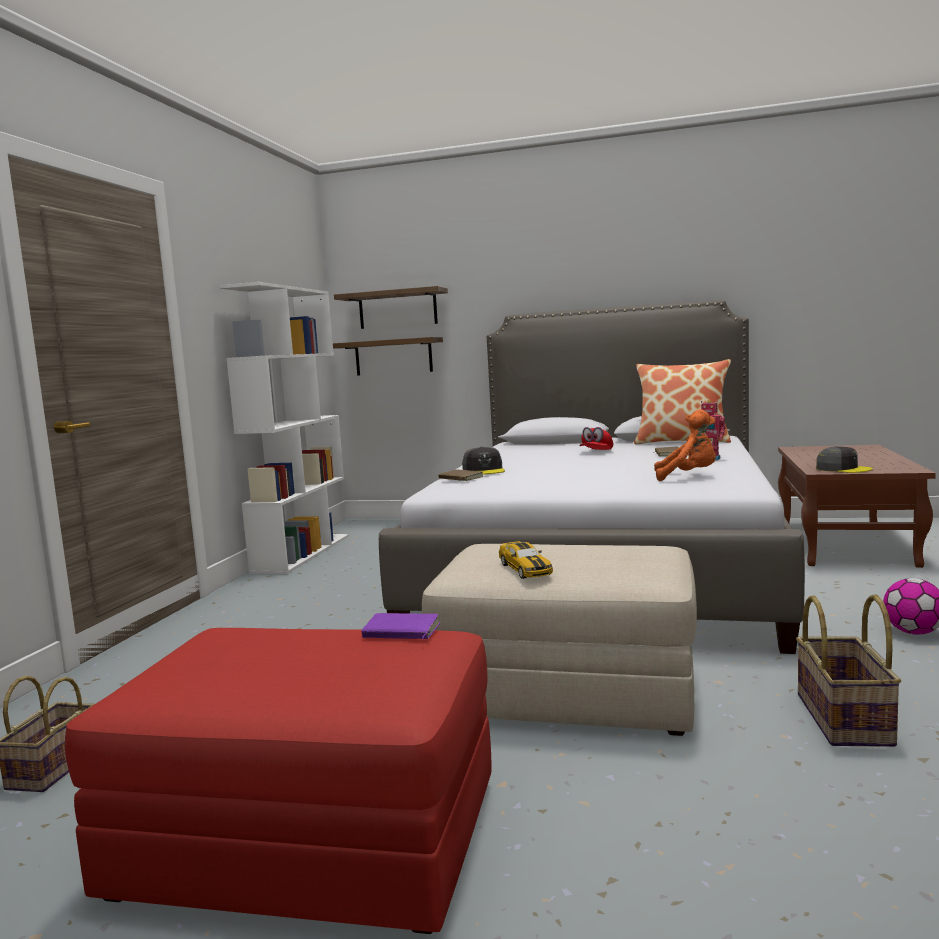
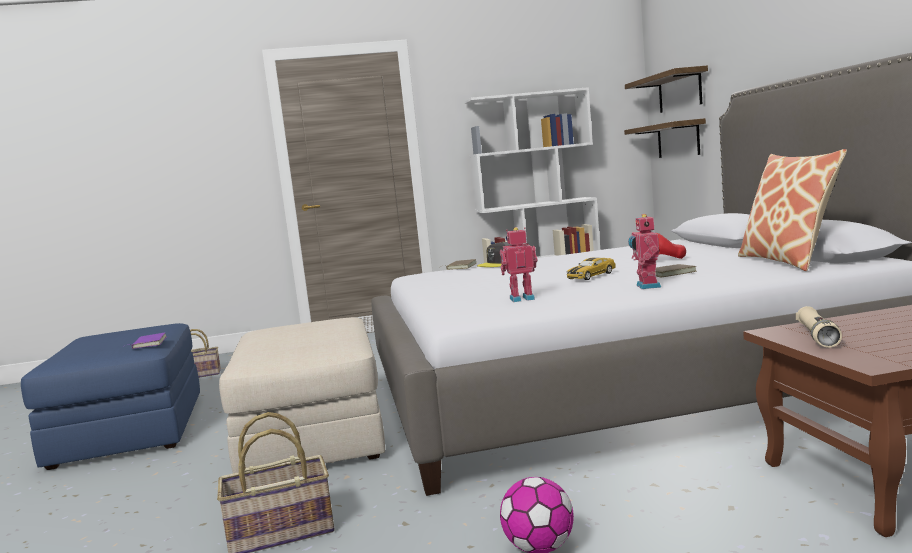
camera: 65 degrees right, 0 degrees up
(308, 839) = (129, 430): red ottoman -> blue ottoman
(525, 569) = (270, 336): toy car -> toy car (591, 276)
(688, 476) = (521, 298): orange plush toy -> toy robot
(843, 469) = (817, 337): grey cap -> beige flashlight

